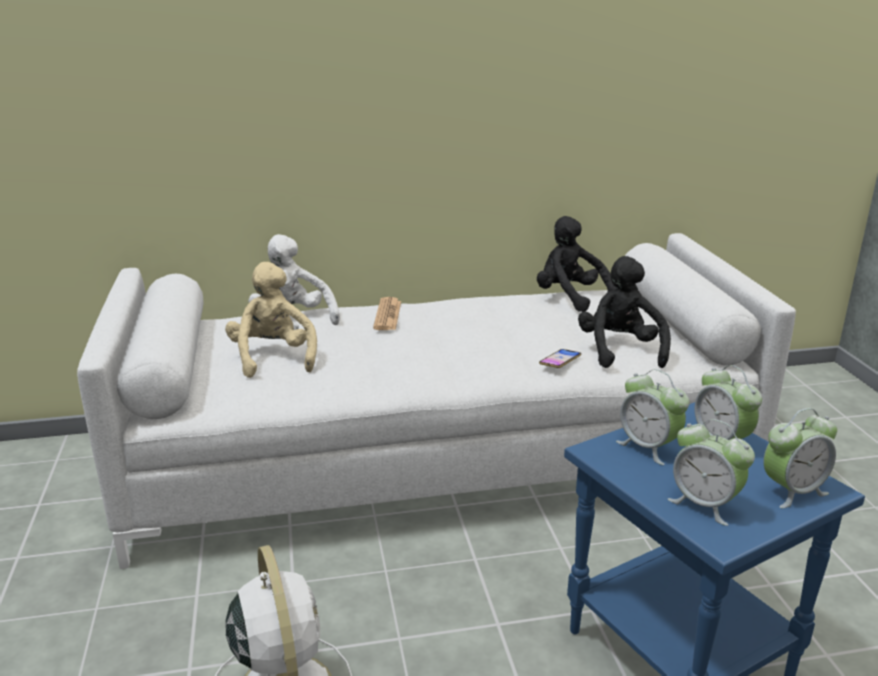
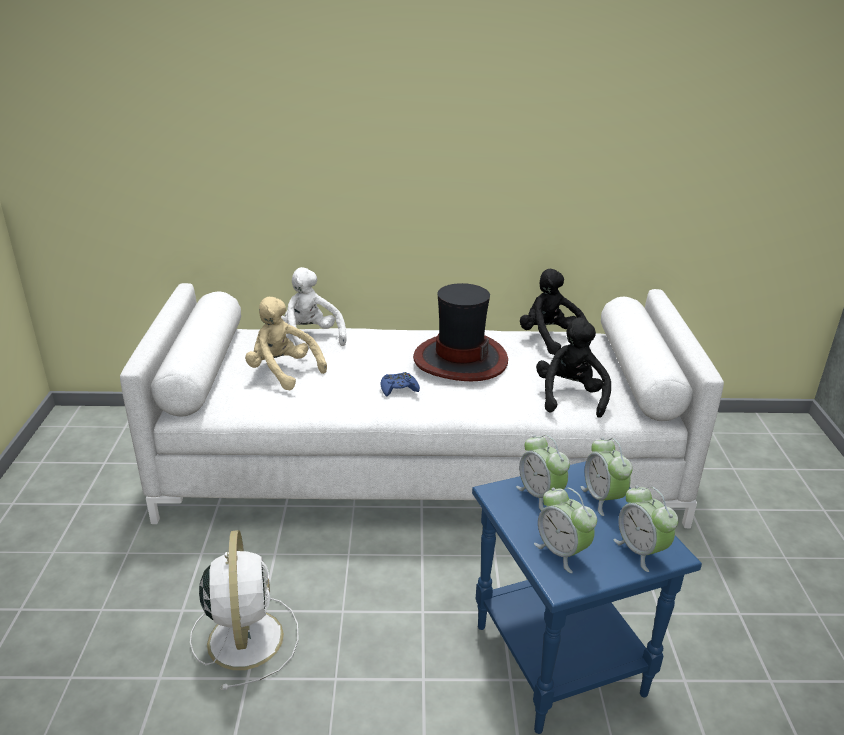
camera: 10 degrees right, 5 degrees up
(273, 358) = (283, 372): beige plush toy -> beige plush toy turned 45 degrees counterclockwise
(387, 315) = (386, 341): newspaper -> none
(423, 361) = (399, 389): none -> blue game controller
(480, 325) = (460, 359): none -> hat
(560, 361) = (512, 402): phone -> none
(792, 491) = (640, 551): alarm clock -> alarm clock turned 75 degrees clockwise

